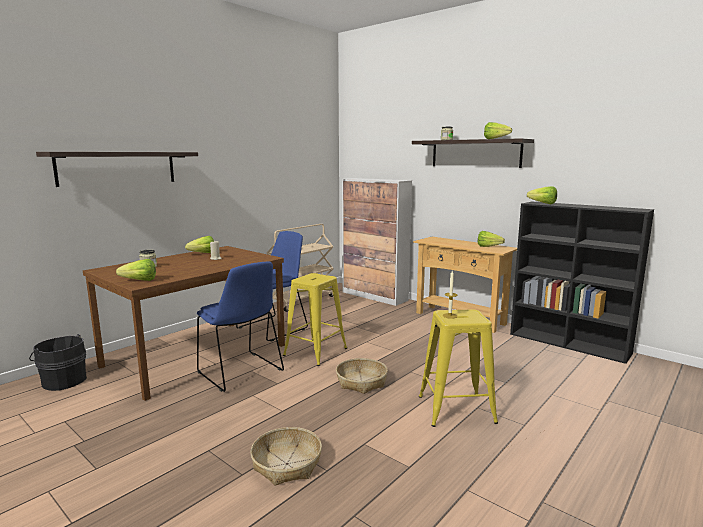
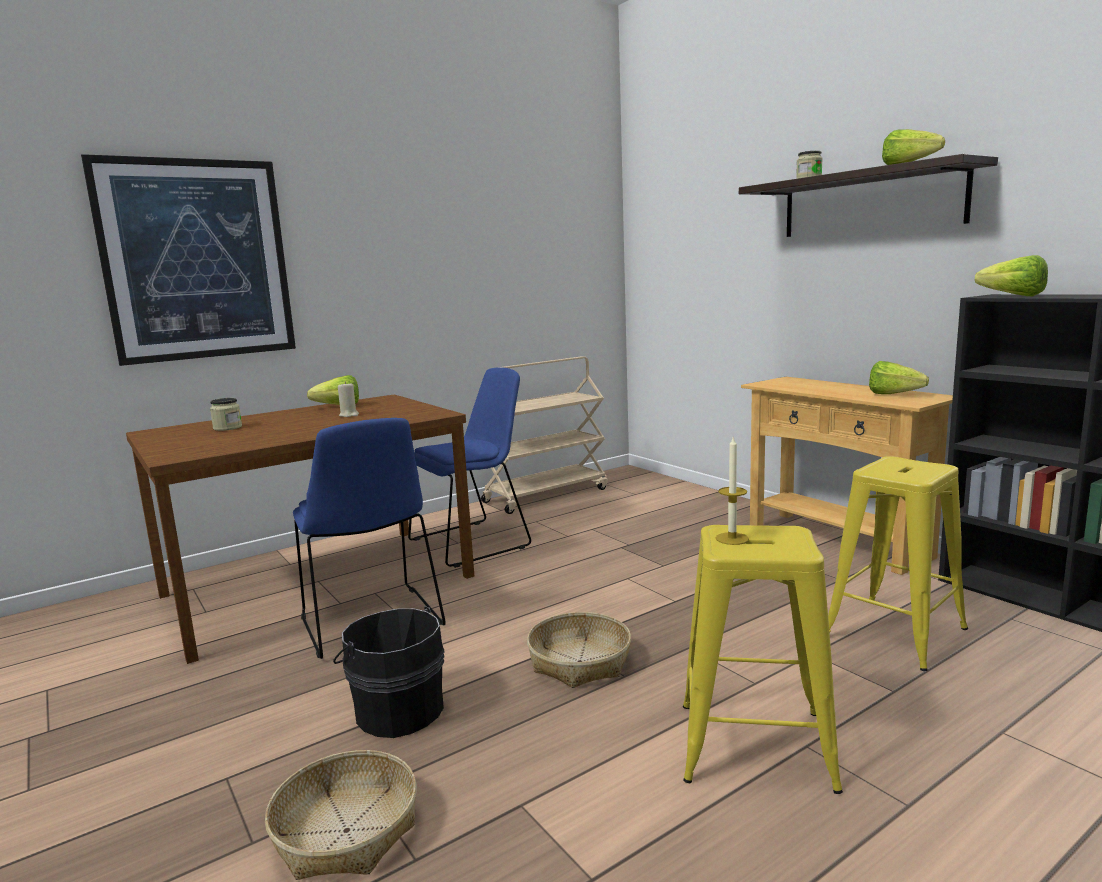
camera: 15 degrees right, 0 degrees up
(63, 380) = (95, 616): black bucket -> black bucket (397, 709)
(118, 168) = (197, 260): shelf -> picture
(137, 281) = (178, 451): lettuce -> none
(315, 352) = (522, 593): yellow stool -> yellow stool (894, 632)
(374, 296) = (682, 491): cabinet -> none

